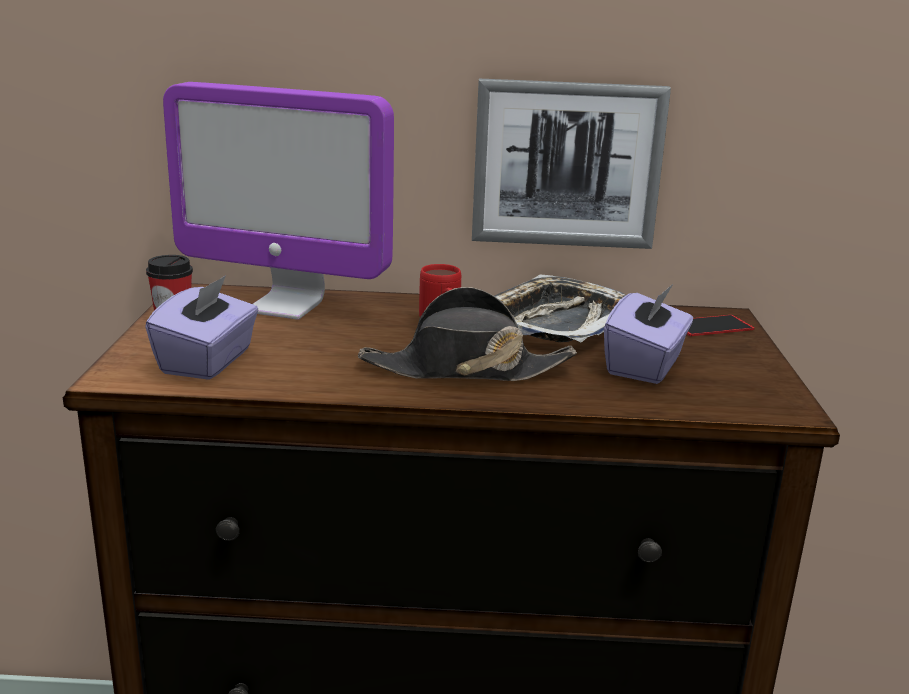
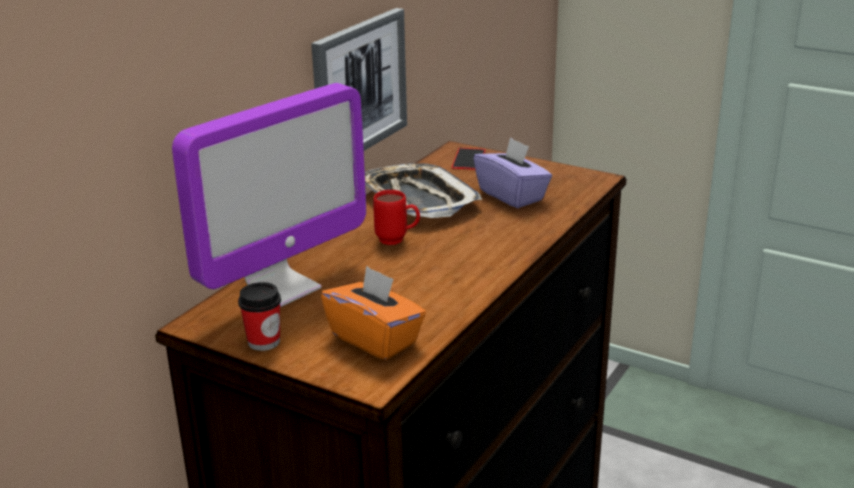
camera: 60 degrees left, 5 degrees up
(208, 361) = (375, 339): purple tissue box -> orange tissue box
(465, 369) = (472, 248): black hat -> none

